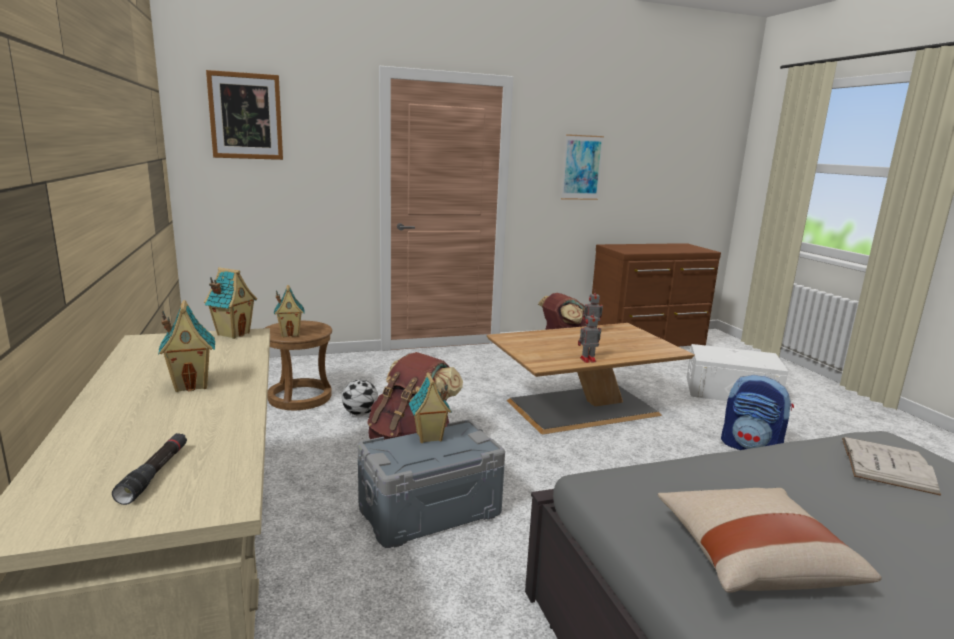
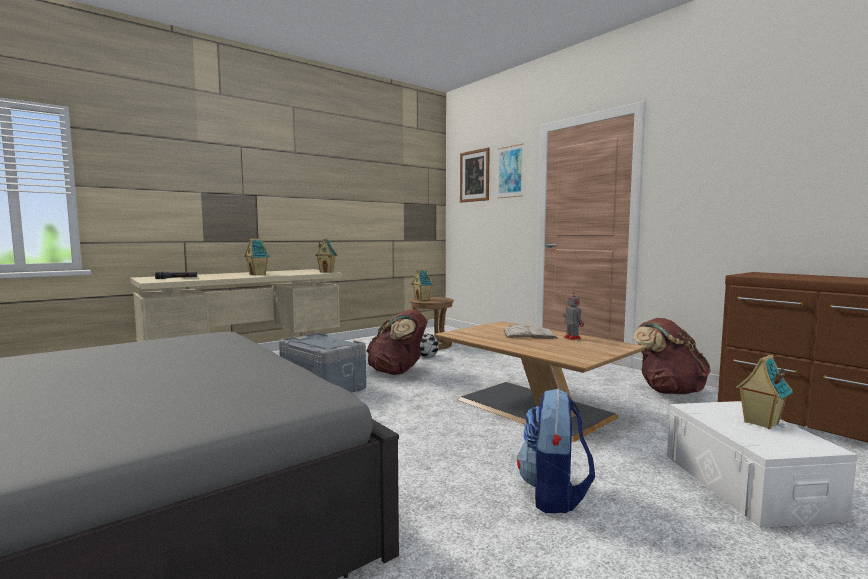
camera: 70 degrees right, 10 degrees down
(429, 437) = (334, 341): toy house -> toy house (760, 423)
(582, 167) = (731, 178): picture -> picture (510, 171)
(587, 360) = (487, 341): toy robot -> none
(752, 559) = (126, 353): beige pillow -> none
(887, 465) = (250, 385): white book -> white book (529, 334)

